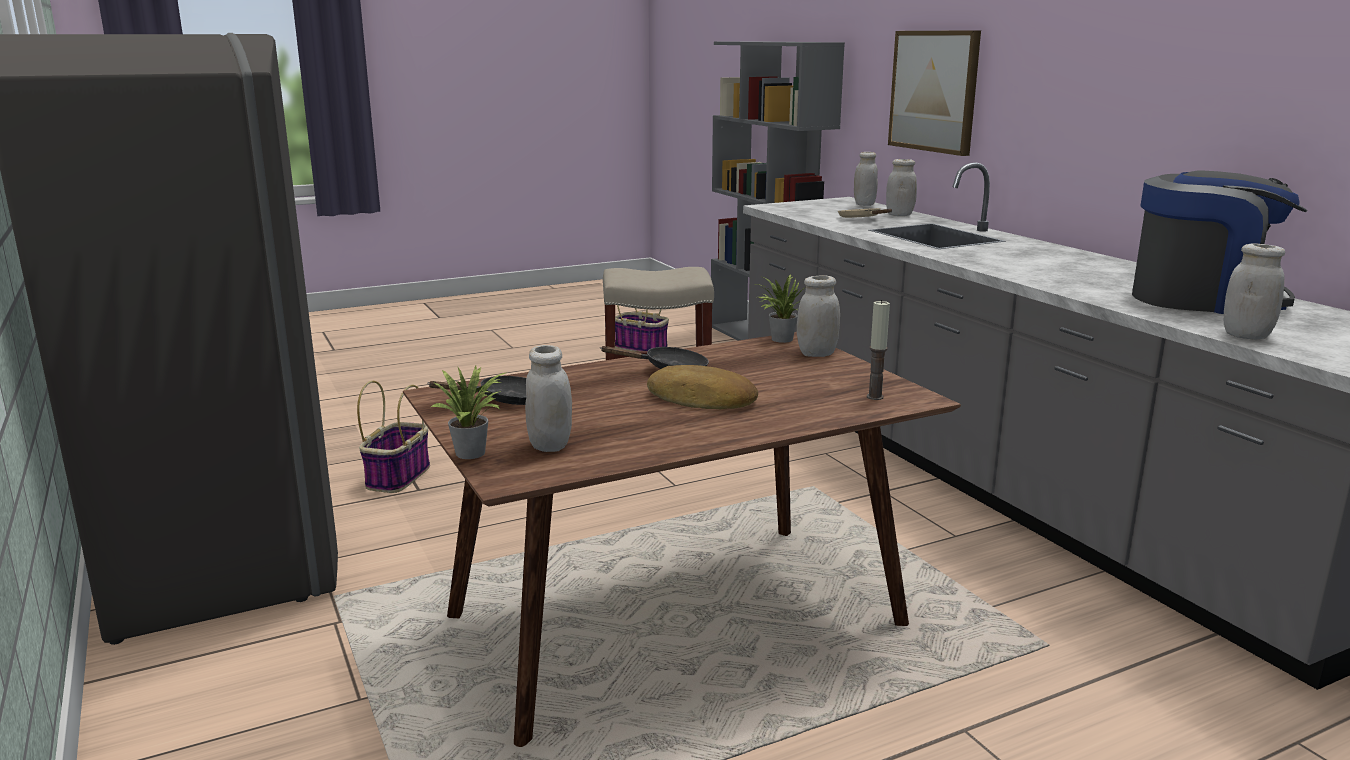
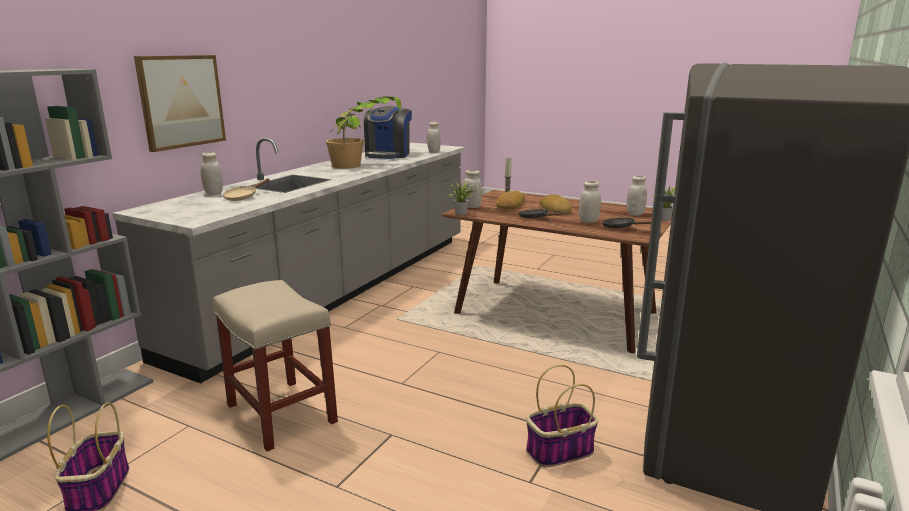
camera: 125 degrees left, 0 degrees up
(789, 378) = (509, 205): none -> bread
(864, 204) = (165, 204): white jar -> white jar (588, 221)
(1058, 271) = (361, 166): none -> potted plant
(1203, 299) = (388, 155): coffee machine -> coffee machine turned 150 degrees counterclockwise

